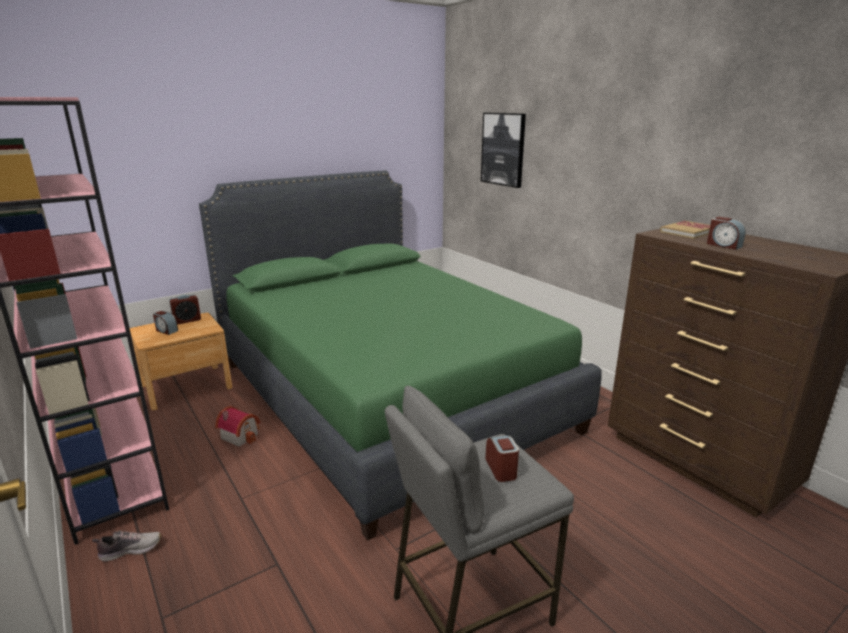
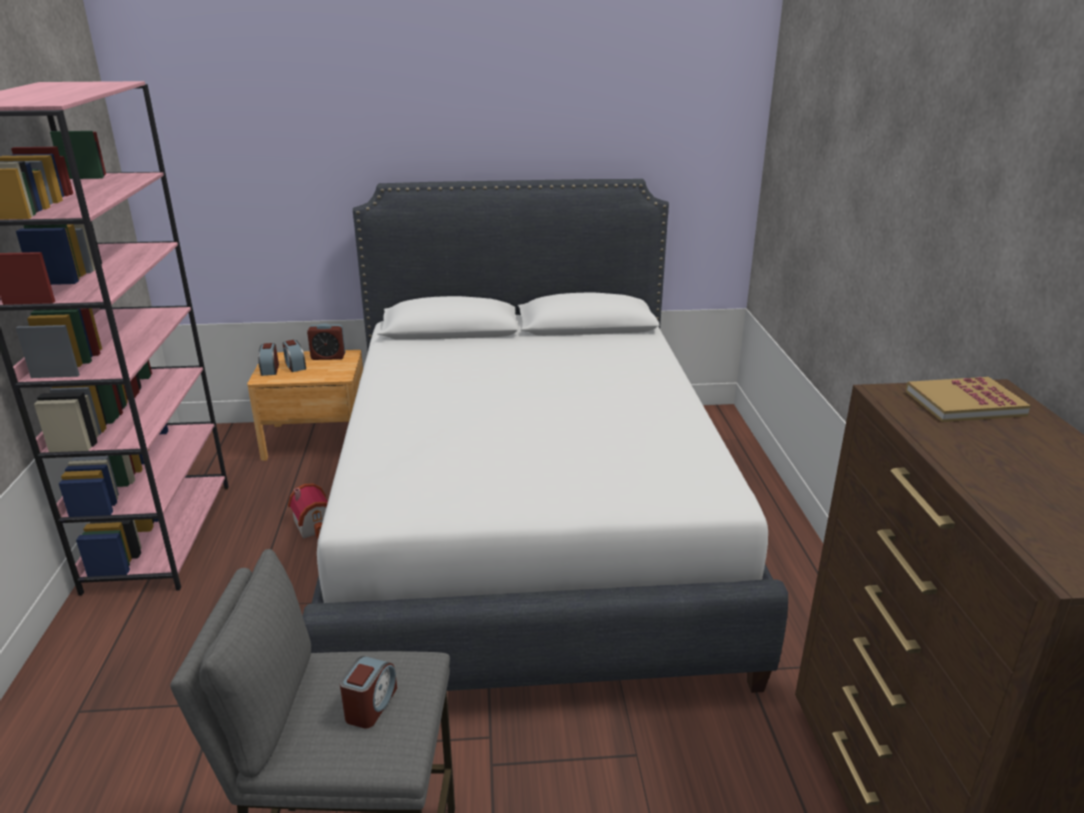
camera: 30 degrees right, 5 degrees up
(130, 549) = (114, 622): shoe -> none
(387, 395) = (529, 525): green bed -> white bed
(503, 149) = (821, 167): picture -> none
(723, 245) = (971, 453): alarm clock -> alarm clock (270, 369)

